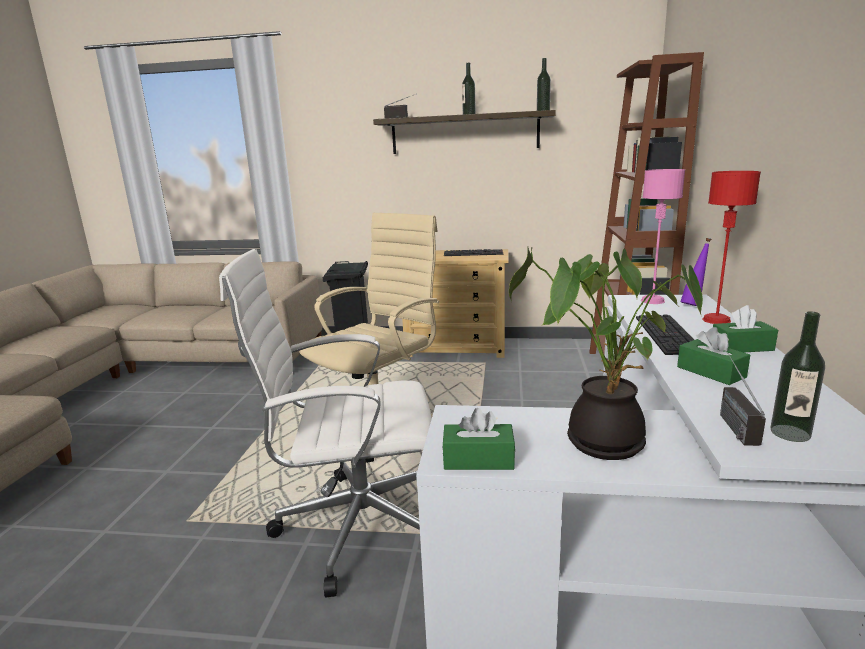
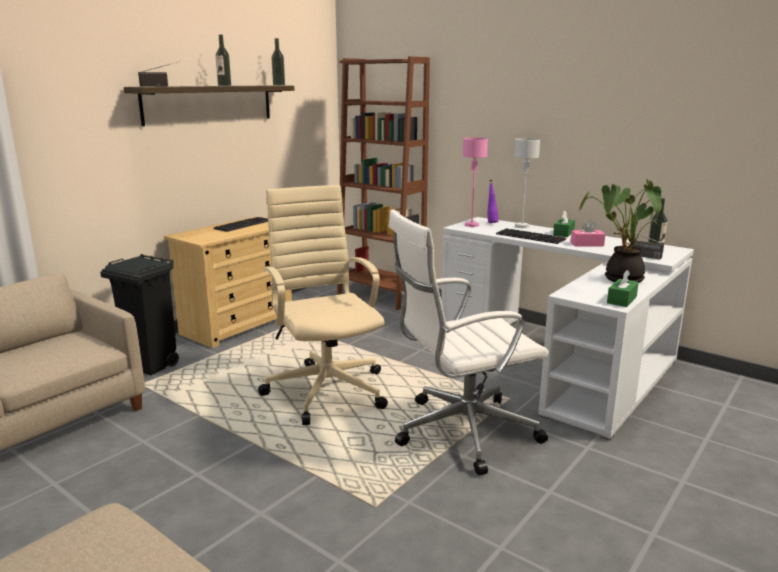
camera: 60 degrees left, 0 degrees up
(356, 525) = (461, 432): white office chair -> white office chair turned 45 degrees clockwise
(711, 372) = (587, 244): green tissue box -> pink tissue box
(716, 320) = (522, 226): red table lamp -> grey table lamp

